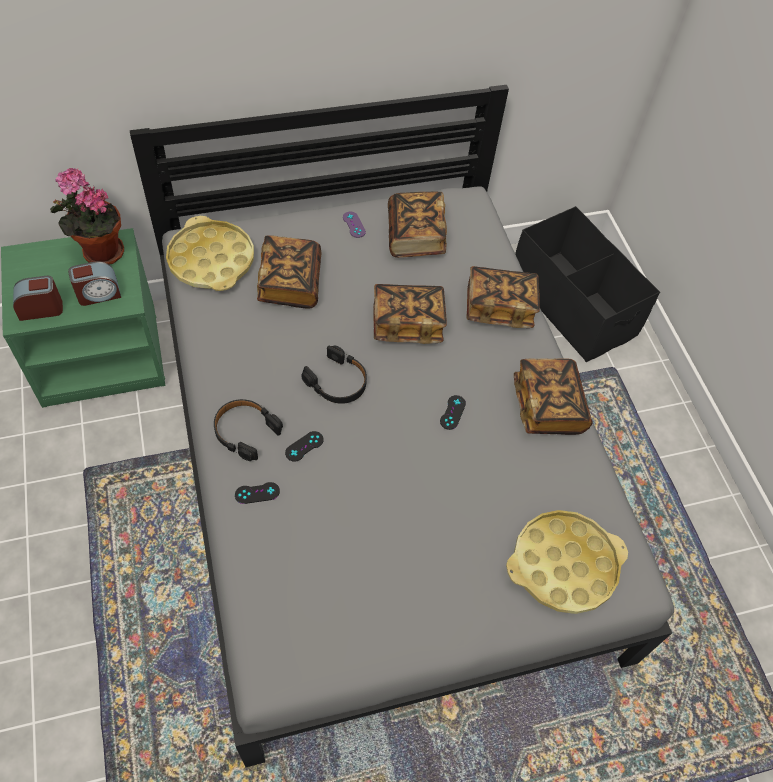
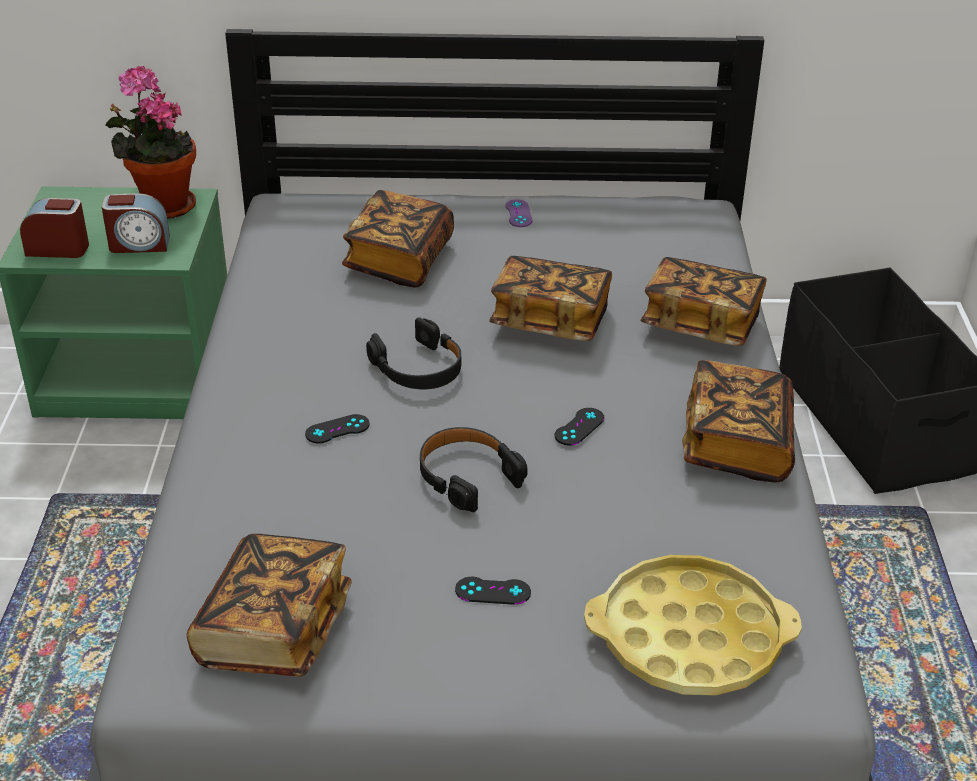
camera: 20 degrees right, 20 degrees down
(211, 260) = (302, 224): yellow tray -> none
(245, 431) = (260, 401): black headphones -> black headphones (467, 476)
(257, 493) = (244, 468): black game controller -> black game controller (493, 591)
(415, 236) = (603, 234): book -> book (274, 631)

